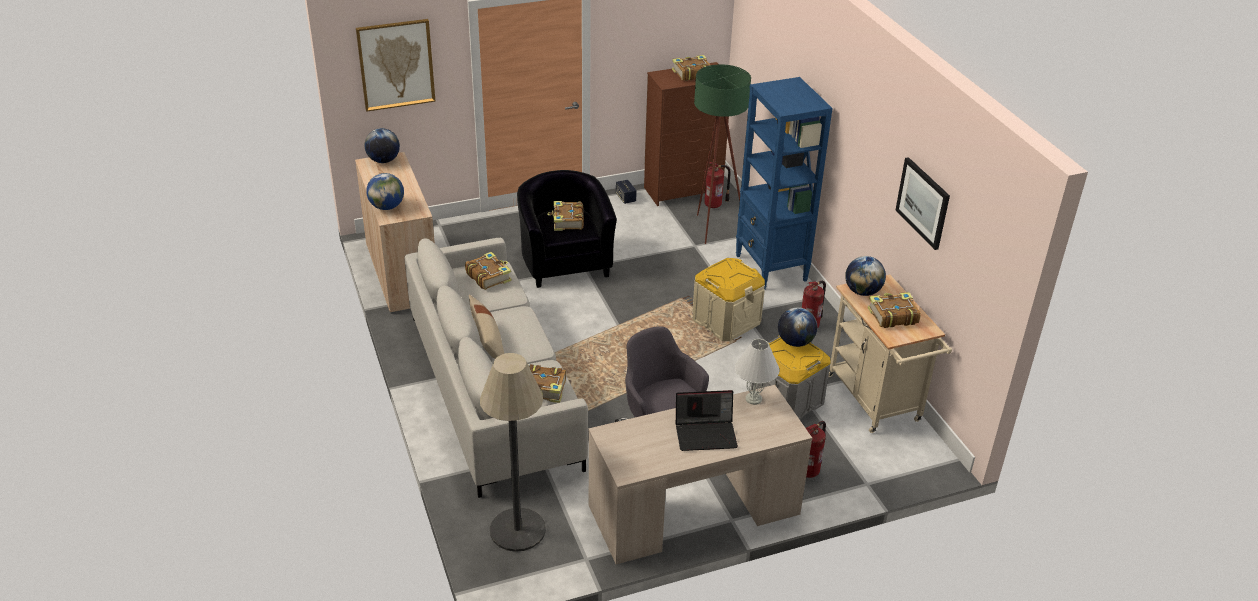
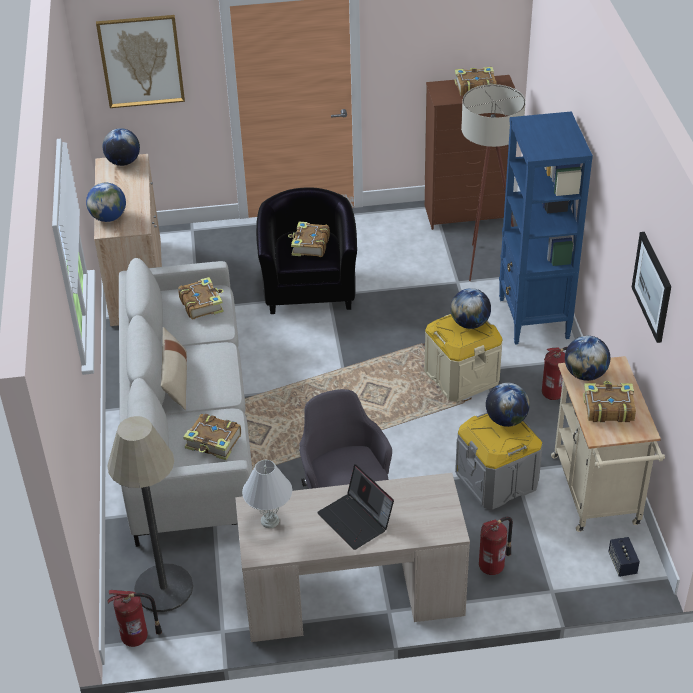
camera: 15 degrees right, 5 degrees up
(625, 198) = (400, 216): speaker -> speaker (622, 564)
(706, 433) = (356, 520): laptop -> laptop turned 45 degrees clockwise
(712, 226) = (485, 260): green floor lamp -> beige floor lamp
(714, 205) = (496, 234): fire extinguisher -> fire extinguisher (137, 637)
(734, 269) = (470, 323): none -> globe
(754, 399) = (422, 487): white table lamp -> white table lamp (270, 521)

